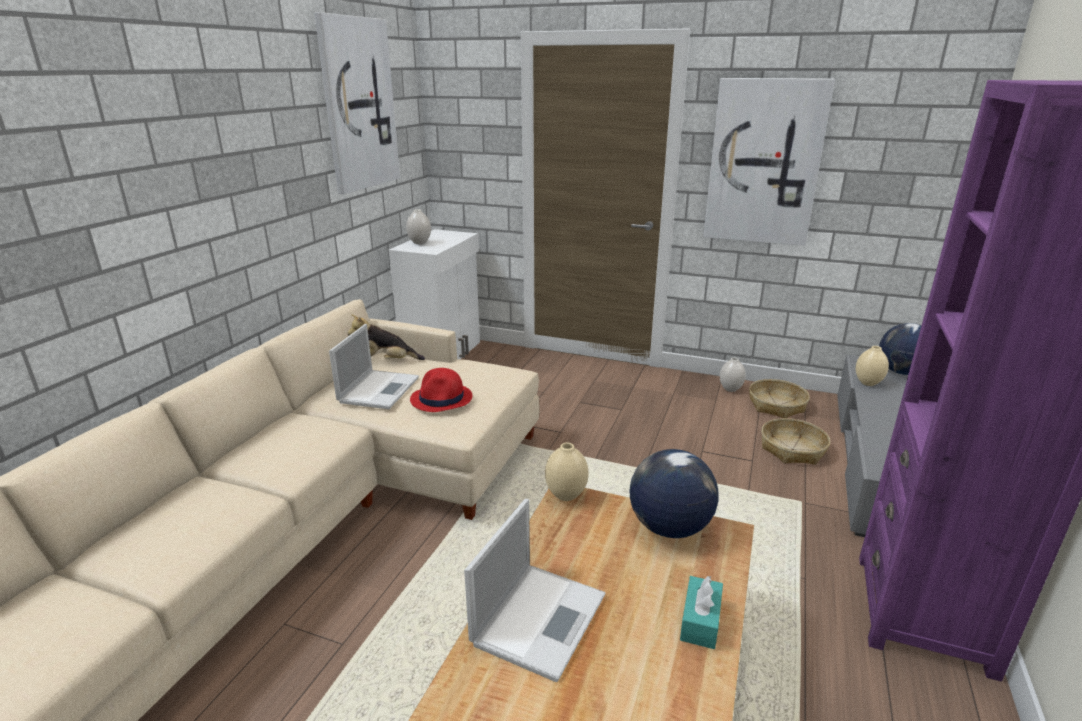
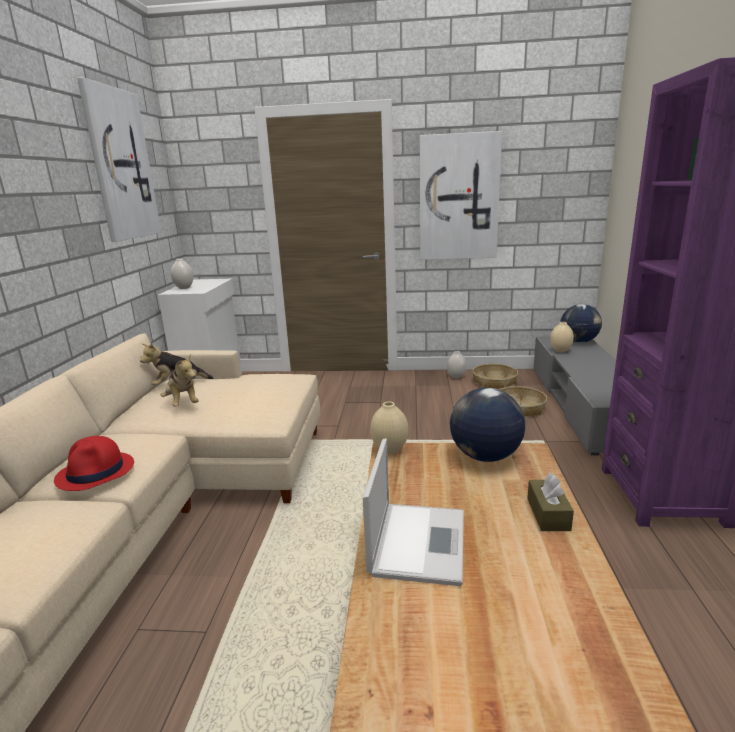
camera: 15 degrees left, 5 degrees down
(379, 389) = (182, 403): laptop -> plush toy
(442, 399) = (244, 401): red hat -> red hat (96, 472)
(700, 621) = (548, 514): turquoise tissue box -> brown tissue box

